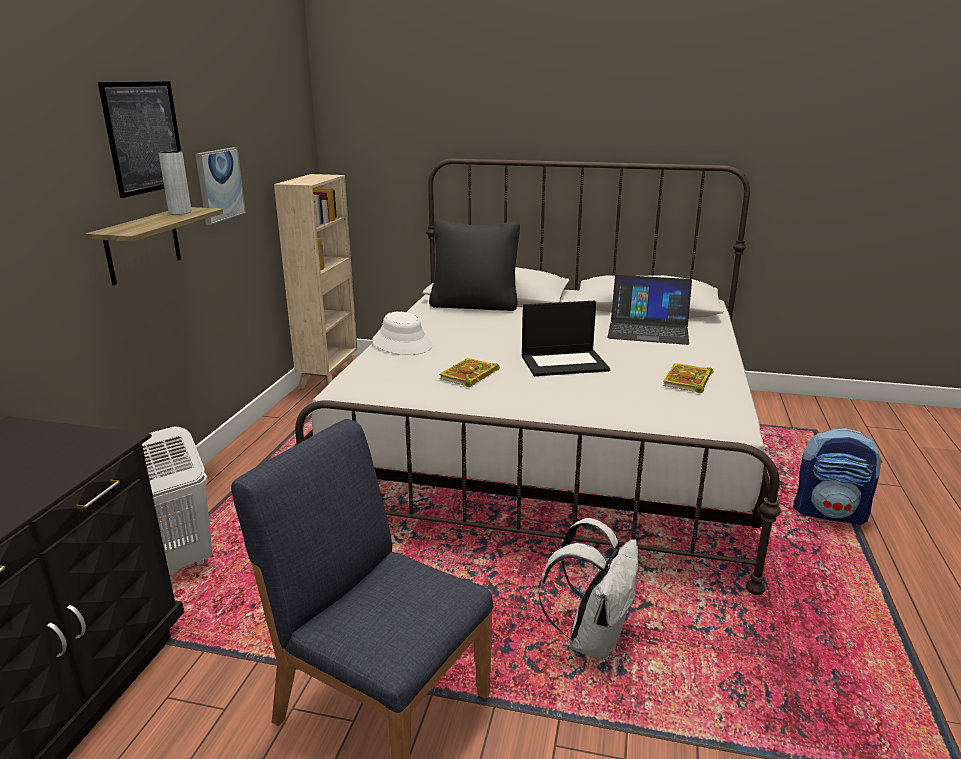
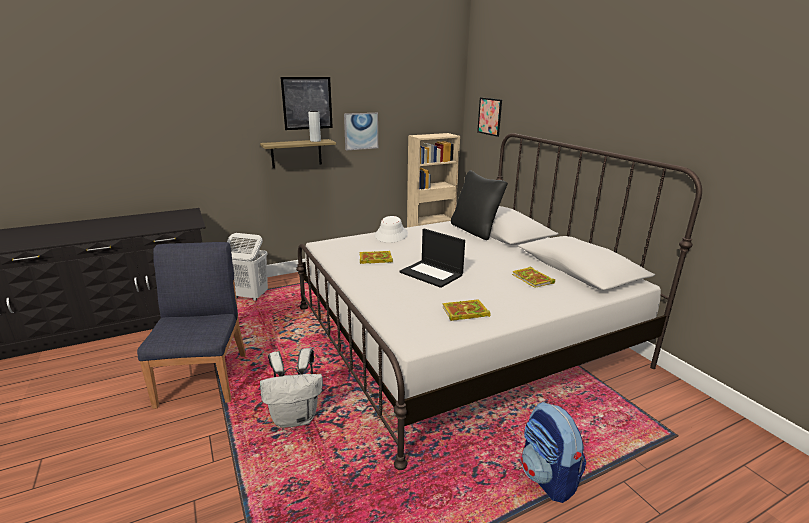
camera: 50 degrees right, 0 degrees up
(384, 139) = (489, 116): none -> picture
(648, 330) = (533, 279): laptop -> book

